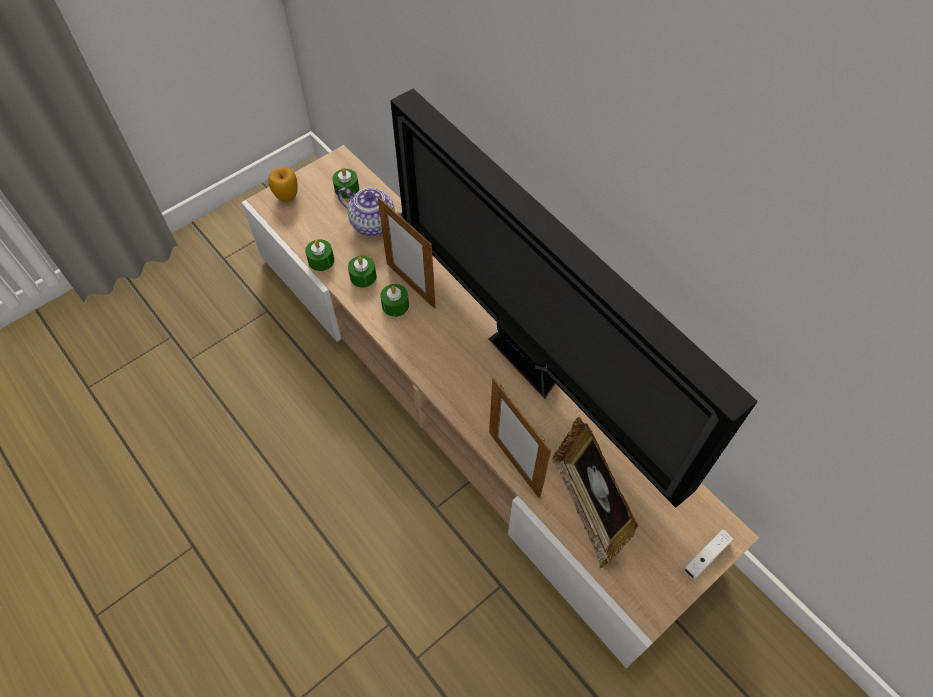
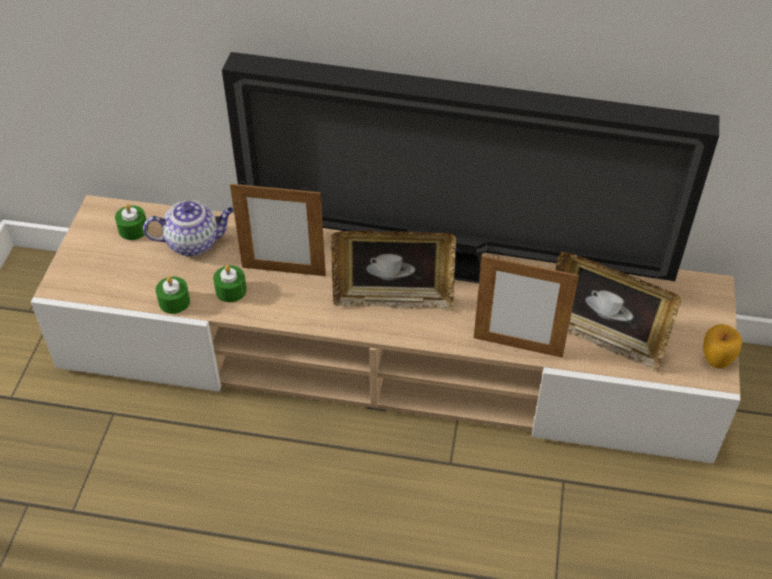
camera: 40 degrees left, 10 degrees down
(287, 196) = (76, 269): apple -> apple (715, 360)
(395, 305) = (287, 295): green candle -> none
(463, 360) = (393, 299): none -> picture frame
(706, 556) = (714, 312): white game controller -> none

